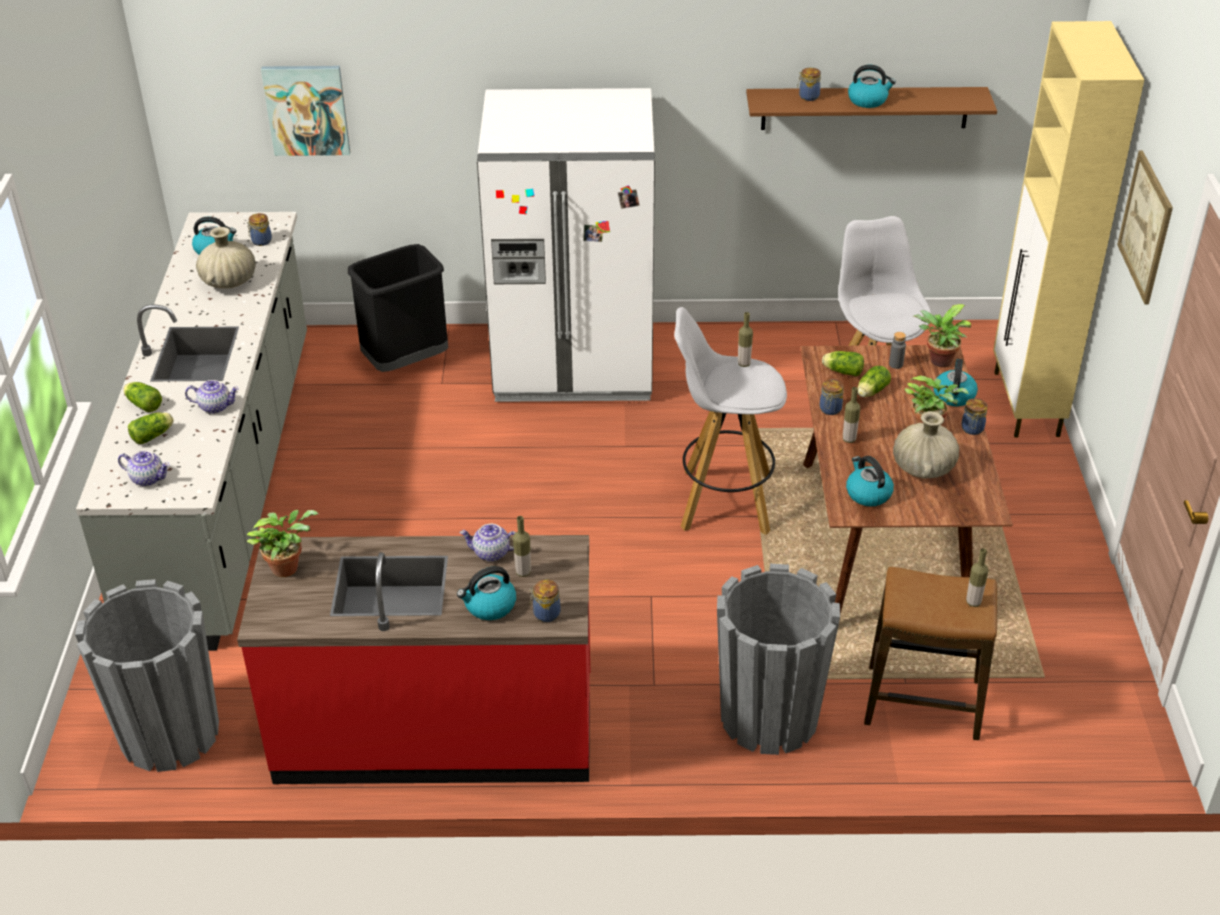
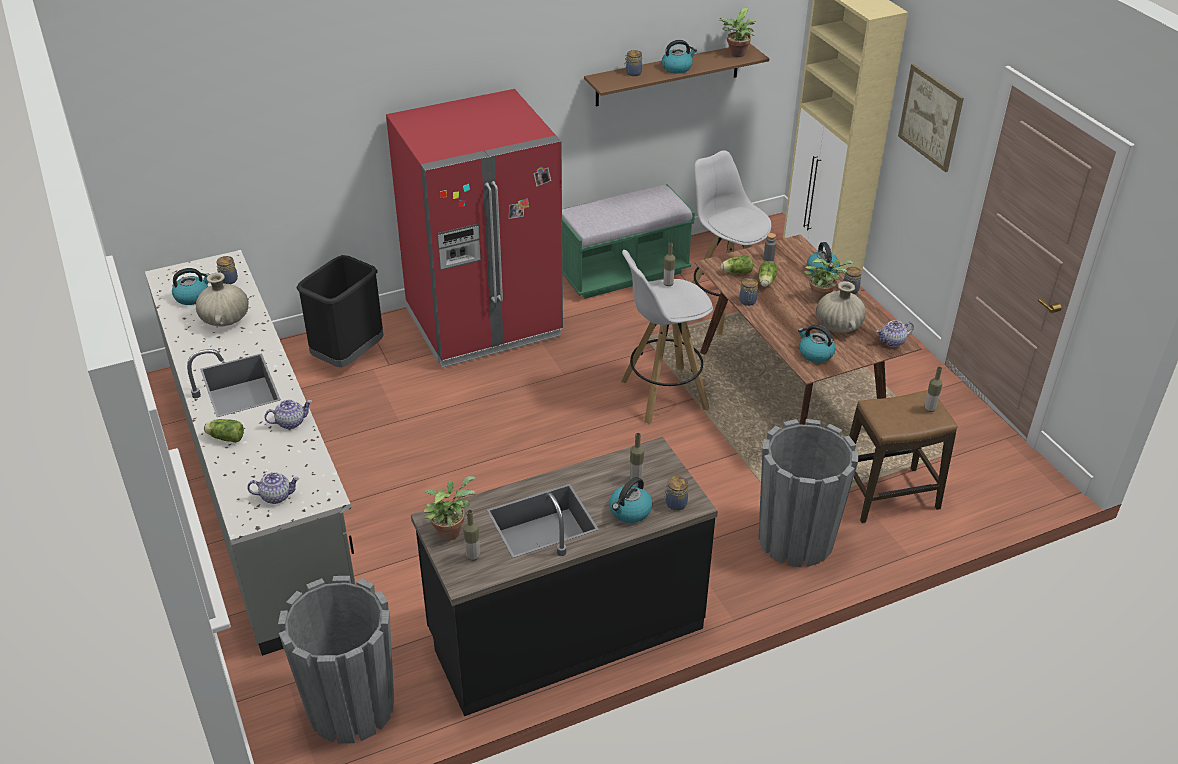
camera: 25 degrees left, 0 degrees up
(154, 435) = (254, 460): lettuce -> none
(307, 110) = (235, 160): picture -> none
(436, 731) = (565, 631): red counter -> black counter
(491, 553) = (601, 472): teapot -> teapot (892, 342)
(573, 364) = (484, 323): white fridge -> red fridge
(774, 345) = (622, 272): none -> green bench
(849, 439) = (775, 319): bottle -> bottle (473, 556)
(938, 362) = (795, 249): potted plant -> potted plant (736, 54)

